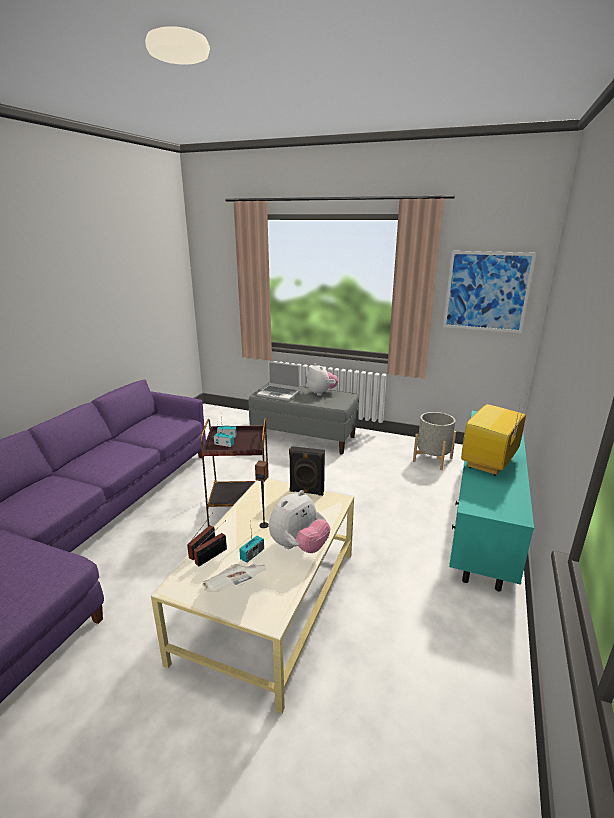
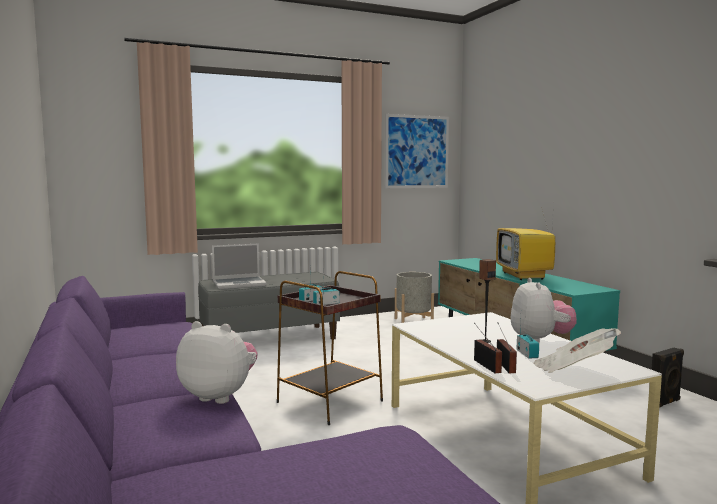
camera: 45 degrees left, 15 degrees down
(306, 492) = (456, 319): black speaker -> black speaker (665, 403)
(321, 393) = (282, 276): plush toy -> plush toy (220, 396)

